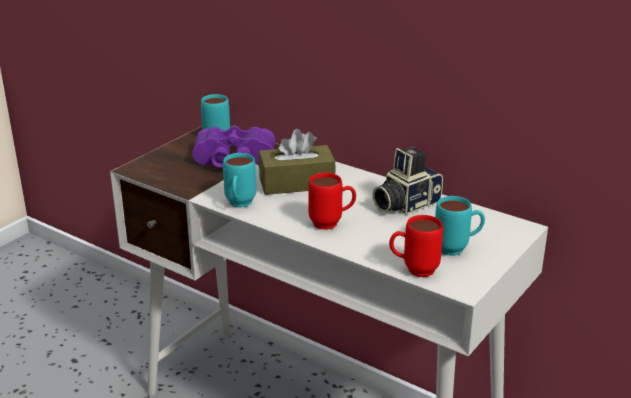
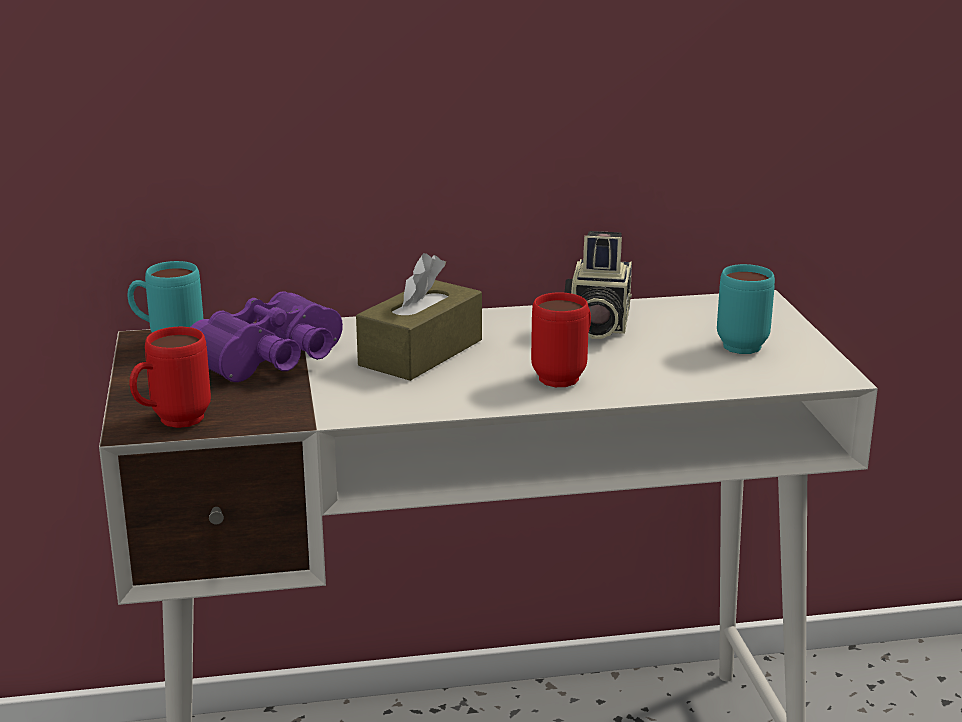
camera: 45 degrees left, 5 degrees down
(239, 205) = (405, 406): turquoise mug -> none
(413, 270) = (754, 382): red mug -> red mug (171, 423)

